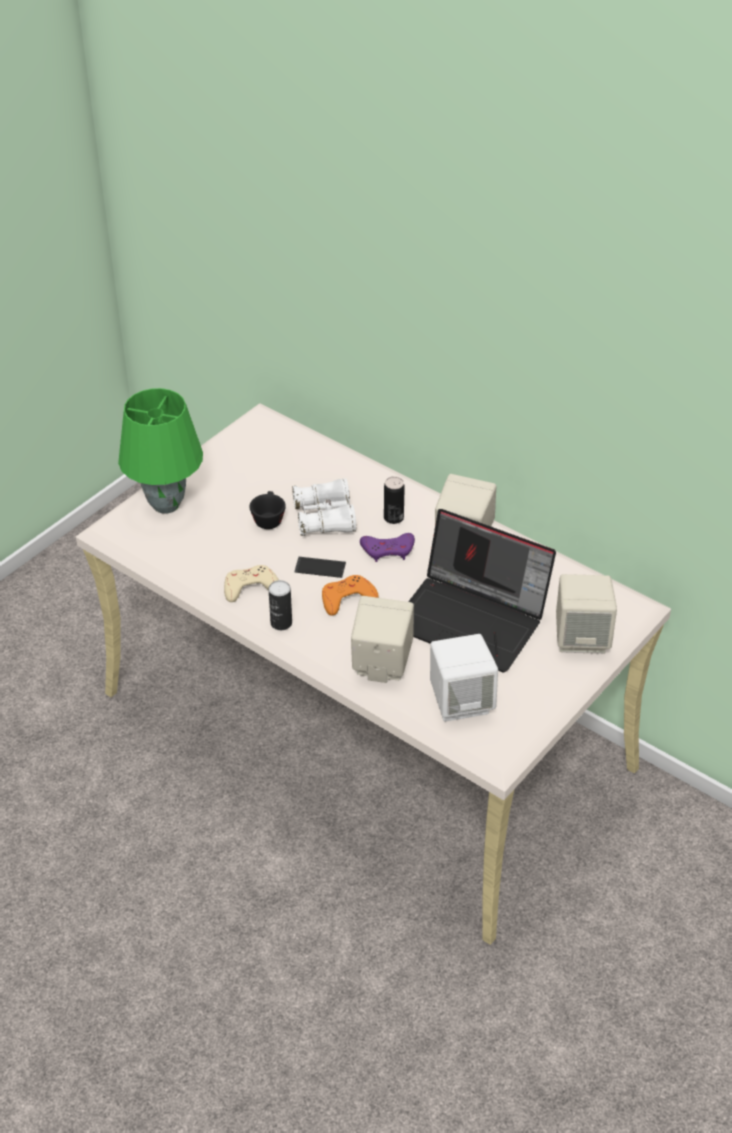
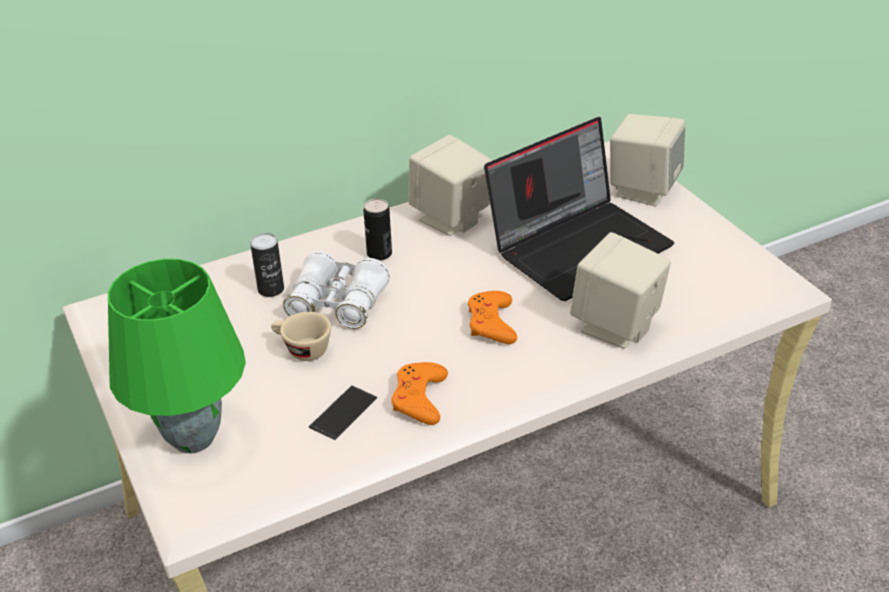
camera: 65 degrees left, 5 degrees down
(250, 587) = (419, 398): beige game controller -> orange game controller
(268, 518) = (301, 350): black cup -> beige cup
(281, 623) = (502, 387): can -> can (271, 289)
(320, 567) = (423, 330): phone -> phone (343, 413)
(388, 550) = (430, 272): purple game controller -> none
(461, 702) = (701, 286): white speaker -> none

